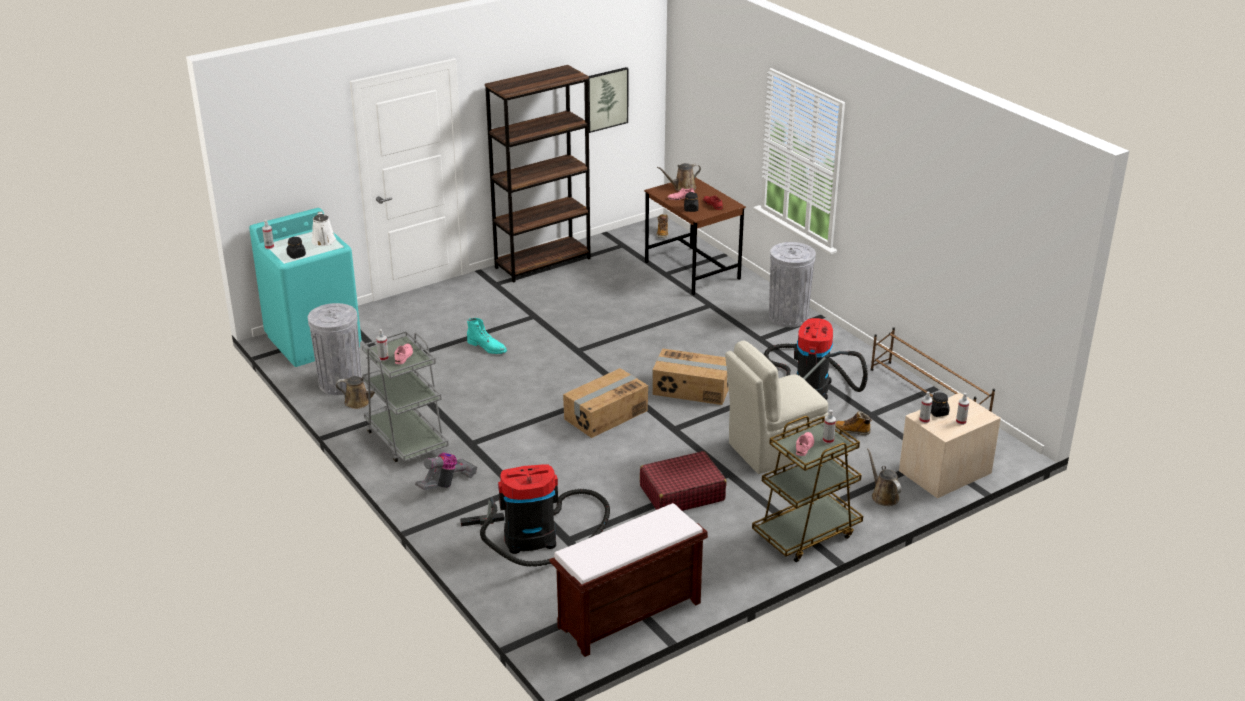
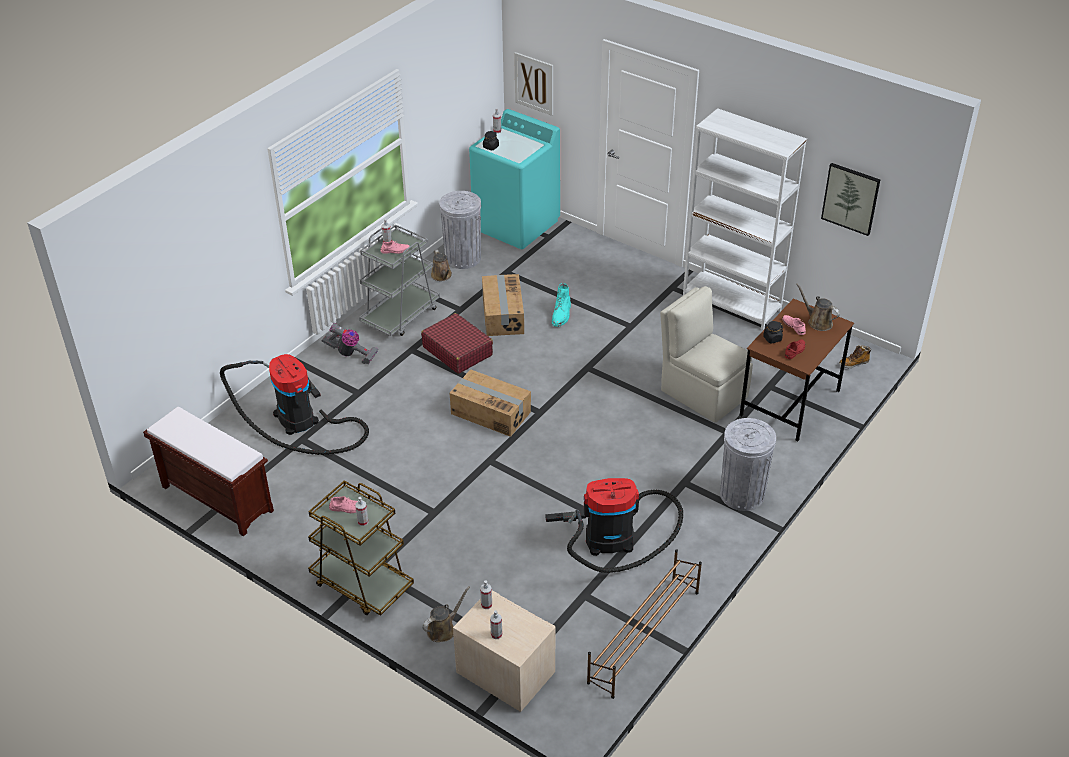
camera: 70 degrees right, 10 degrees up
(274, 177) = (534, 83): none -> picture
(324, 241) = (521, 151): white watering can -> none
(543, 263) = (732, 303): brown bookcase -> white bookcase
(681, 493) = (391, 489): red suitcase -> red suitcase (457, 351)
(692, 389) = (562, 456): cardboard box -> cardboard box (502, 315)
(774, 449) = (487, 535): beige chair -> beige chair (702, 392)
(851, 431) = (546, 585): boot -> none
(938, 412) = (506, 613): black jar -> none

